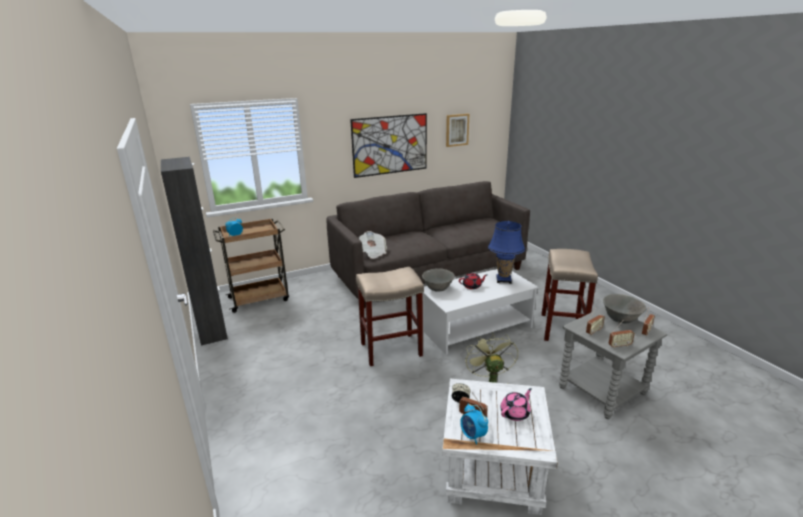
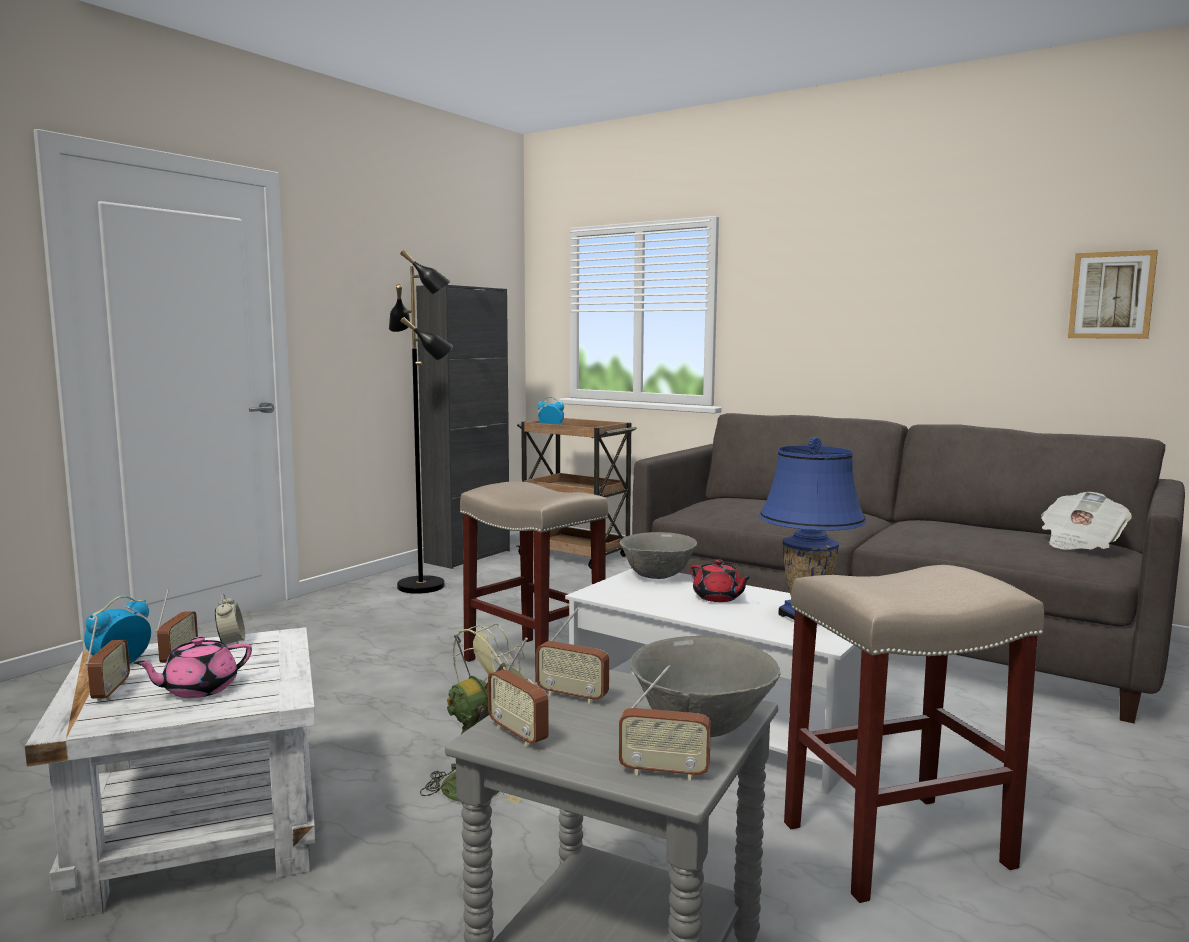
camera: 60 degrees right, 15 degrees down
(246, 355) = (422, 586): none -> black floor lamp
(372, 252) = (699, 507): newspaper -> newspaper (1079, 543)
(390, 145) = (900, 319): picture -> none
(507, 438) = (110, 692): none -> radio
(515, 413) = (199, 689): pink teapot -> pink teapot turned 120 degrees clockwise

